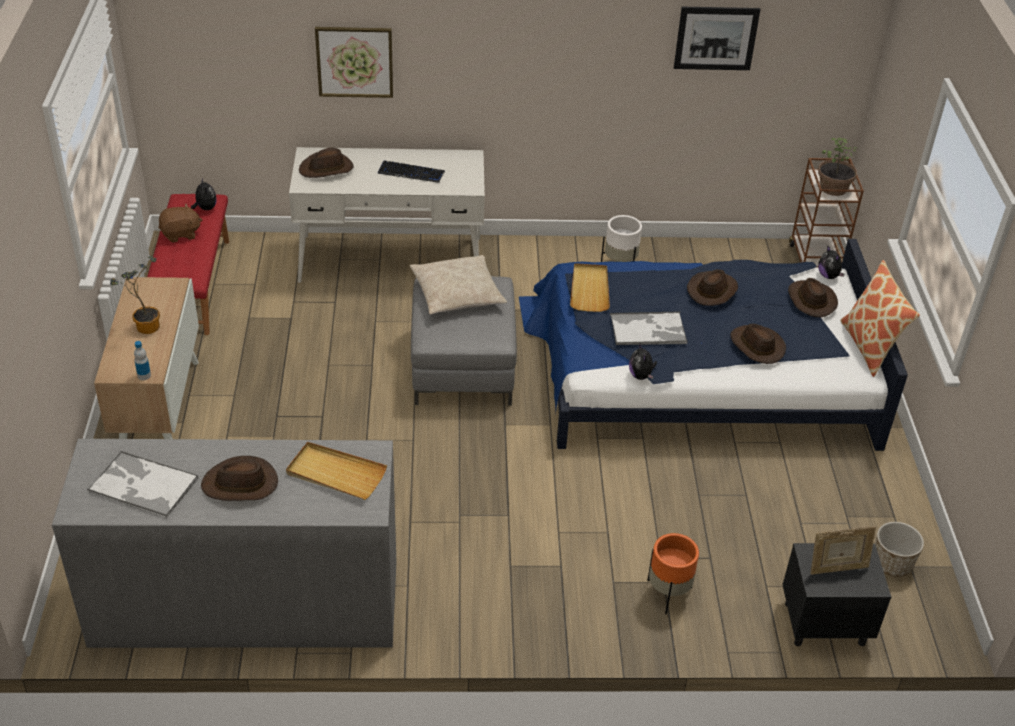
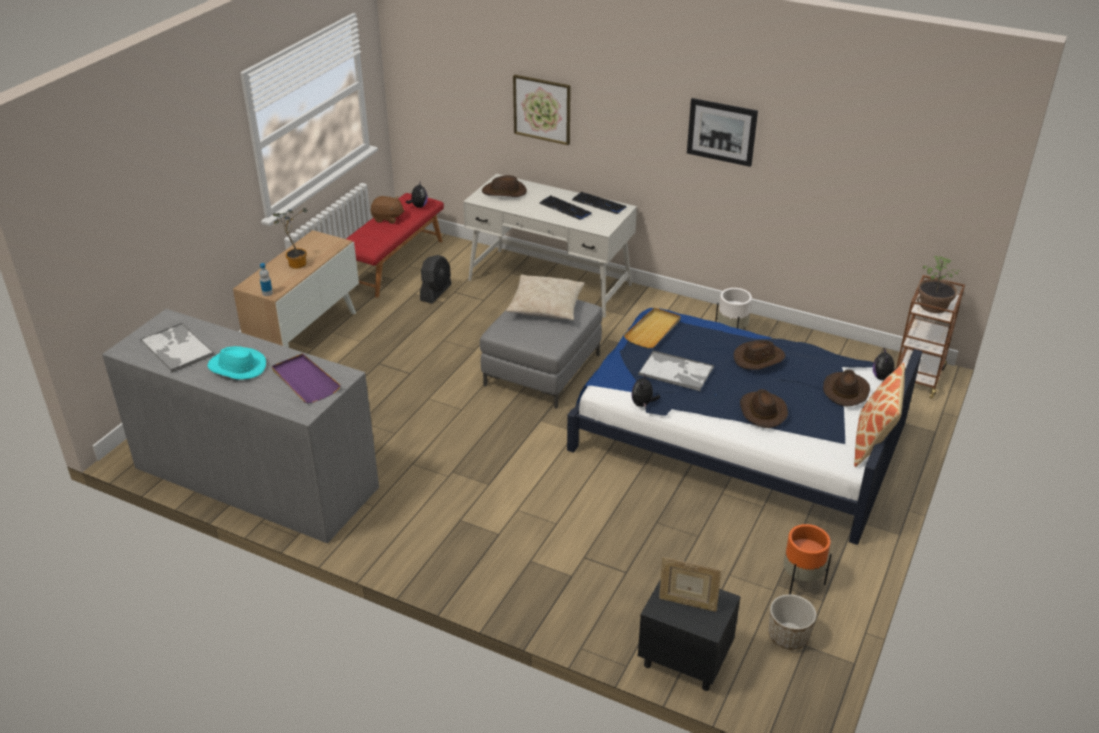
camera: 30 degrees right, 5 degrees down
(240, 484) = (237, 367): brown hat -> turquoise hat
(273, 308) = (436, 292): none -> black fan
(335, 474) = (305, 381): beige tray -> purple tray
(442, 157) = (599, 204): none -> keyboard
(668, 594) = (568, 586): orange planter -> orange planter (801, 582)
(716, 38) = (839, 141): picture -> picture (721, 132)

